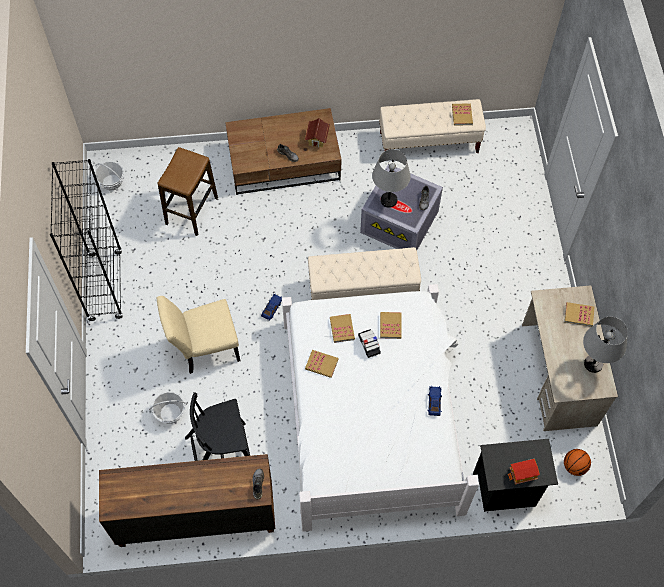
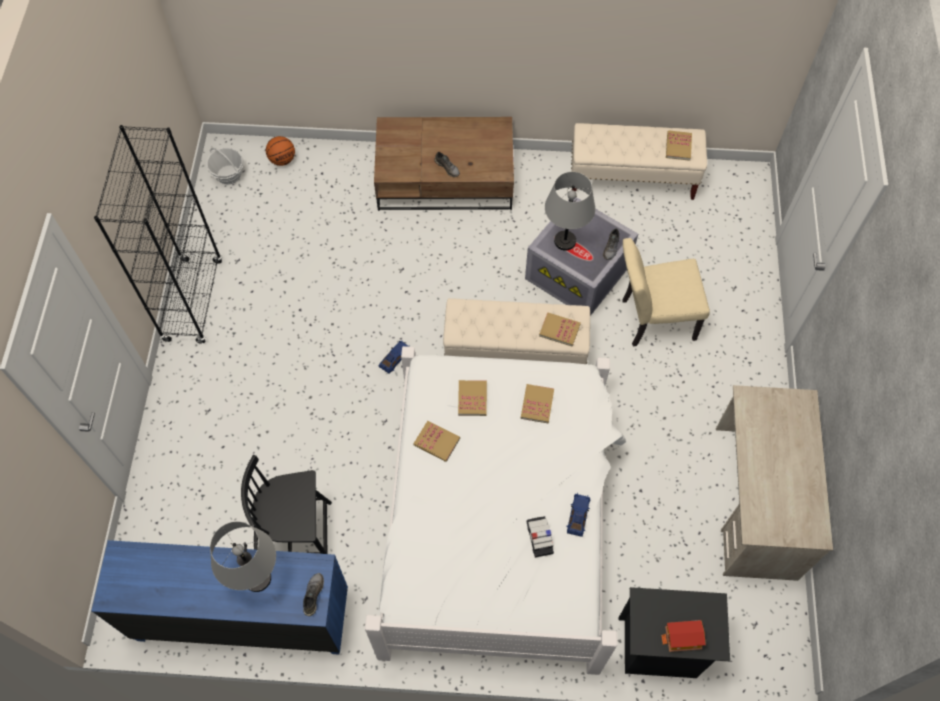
camera: 10 degrees right, 0 degrees up
(170, 413) = (239, 474): basket -> none
(191, 211) = (319, 222): stool -> none
(195, 517) = (242, 616): brown dresser -> blue dresser
(204, 349) = (299, 398): beige chair -> beige chair (651, 320)
(317, 139) = (488, 153): toy house -> none
(369, 345) = (504, 425): toy car -> toy car (539, 538)
(574, 466) = (758, 631): basketball -> basketball (282, 159)
(579, 315) = (794, 428): book -> book (559, 330)
(593, 364) = (805, 499): grey table lamp -> grey table lamp (257, 578)

